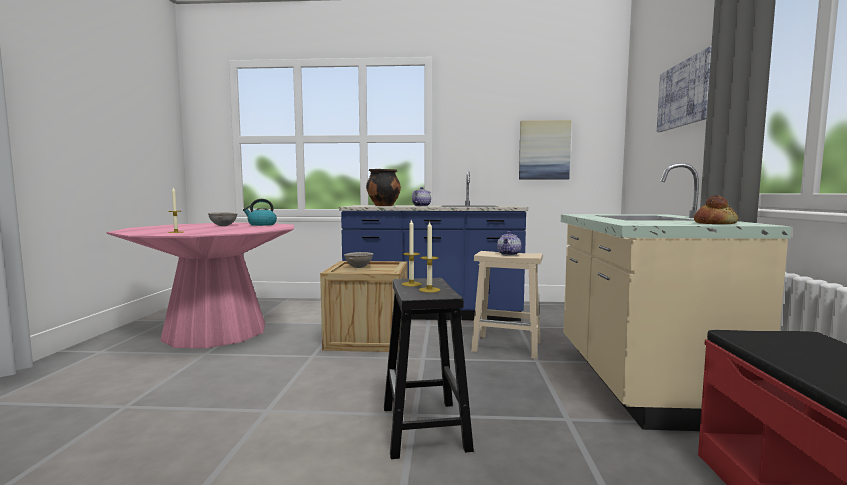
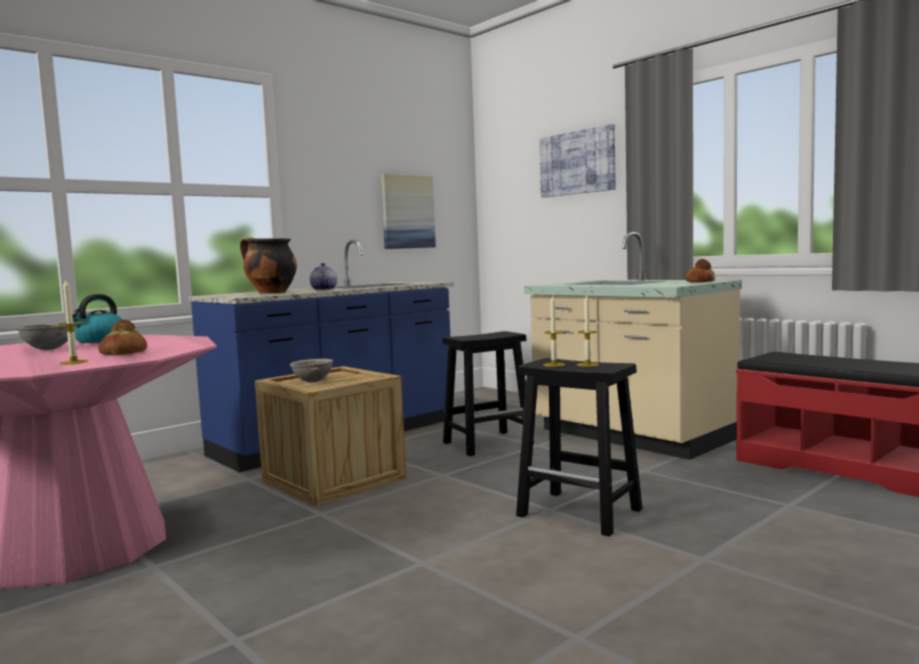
camera: 45 degrees left, 0 degrees up
(214, 231) = (123, 353): none -> bread
(508, 346) = (489, 443): beige stool -> black stool
(509, 254) = (485, 336): teapot -> none

